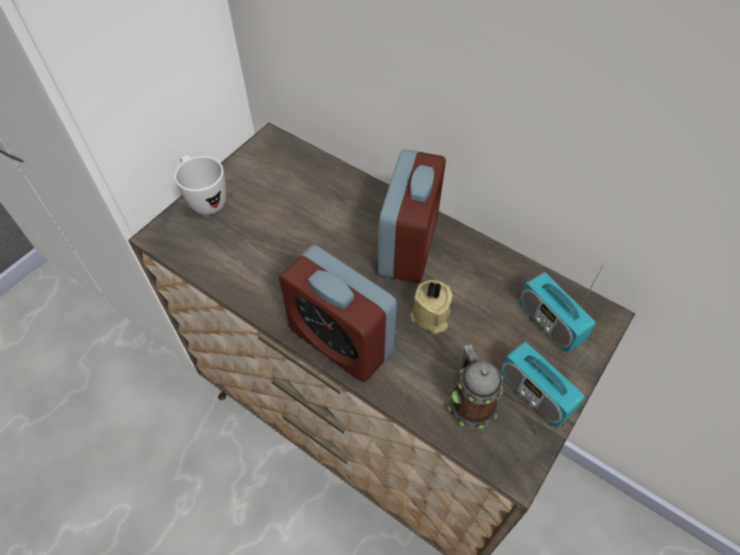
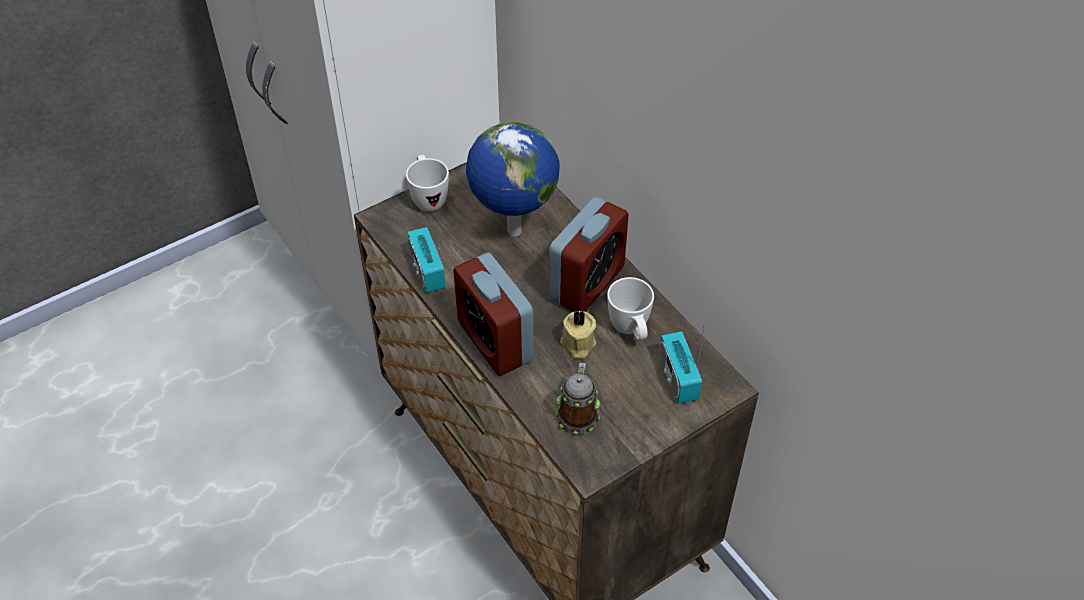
camera: 20 degrees right, 5 degrees down
(308, 212) = (512, 231): none -> globe
(477, 284) = (631, 331): none -> white mug
(535, 393) = (634, 425): radio -> radio (427, 271)

